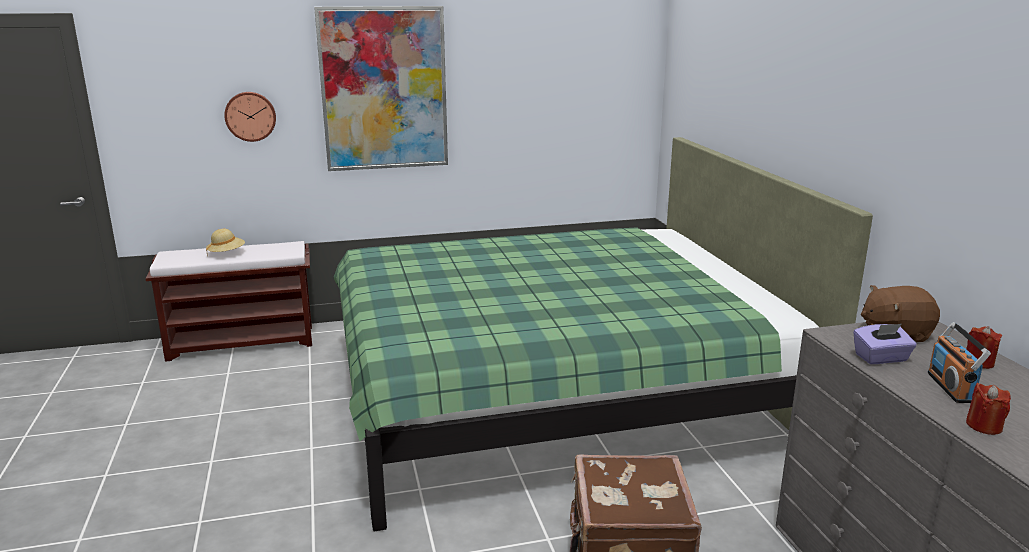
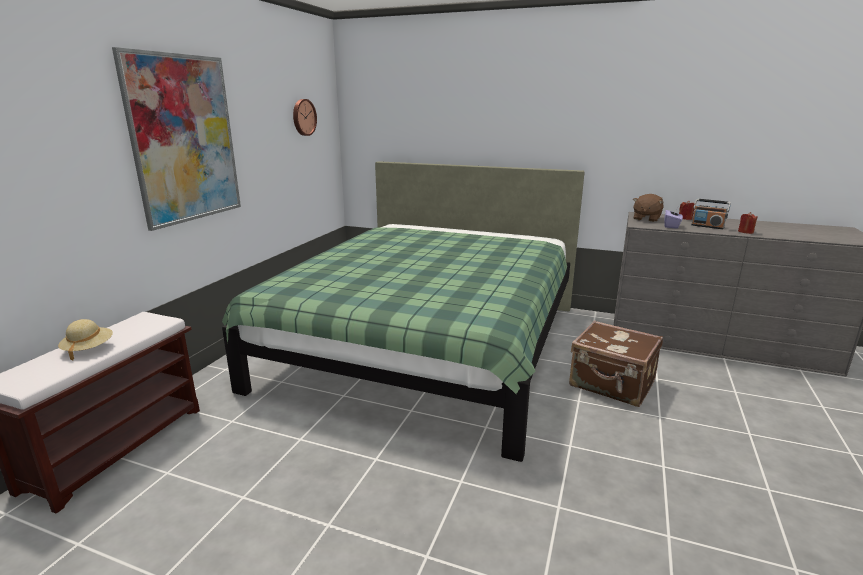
camera: 55 degrees left, 0 degrees up
(250, 116) = (60, 179): wall clock -> wall clock (303, 117)

